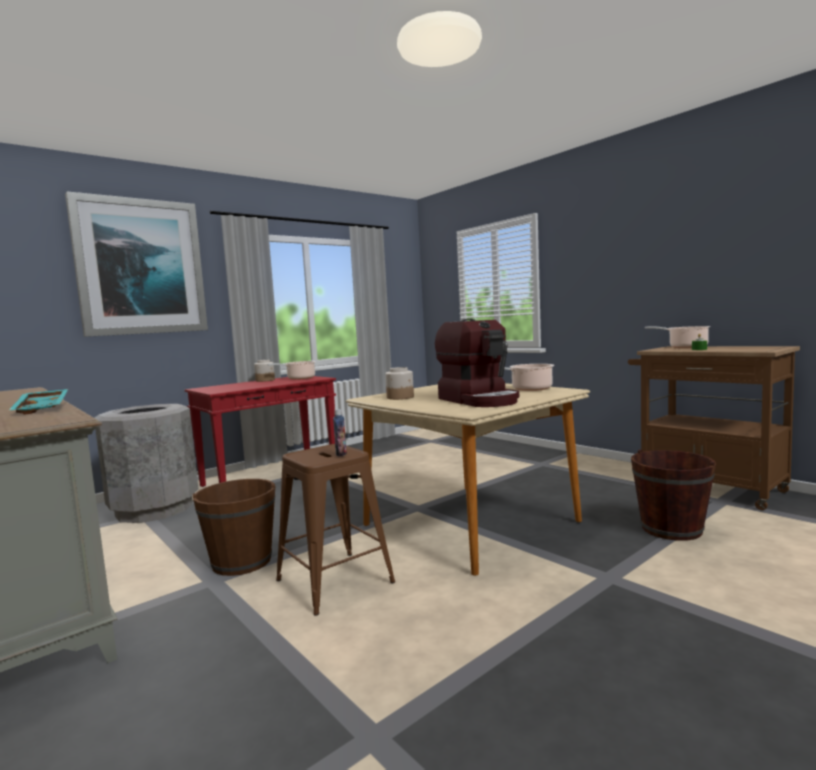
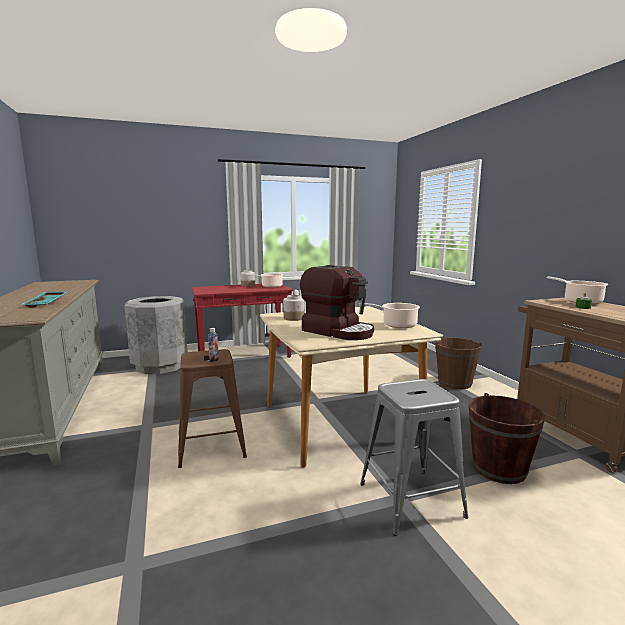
camera: 20 degrees right, 5 degrees up
(140, 267) = (169, 200): picture -> none
(241, 562) = (173, 416): brown bucket -> brown bucket (454, 383)
(480, 400) = (338, 331): coffee machine -> coffee machine turned 45 degrees counterclockwise
(621, 576) = (411, 499): none -> grey stool

